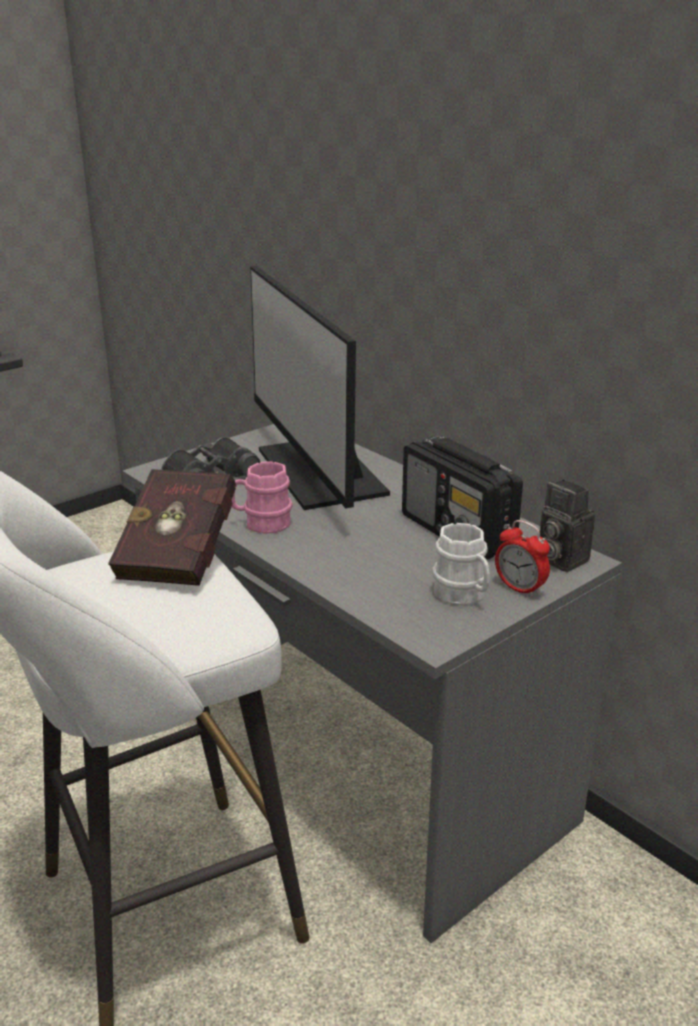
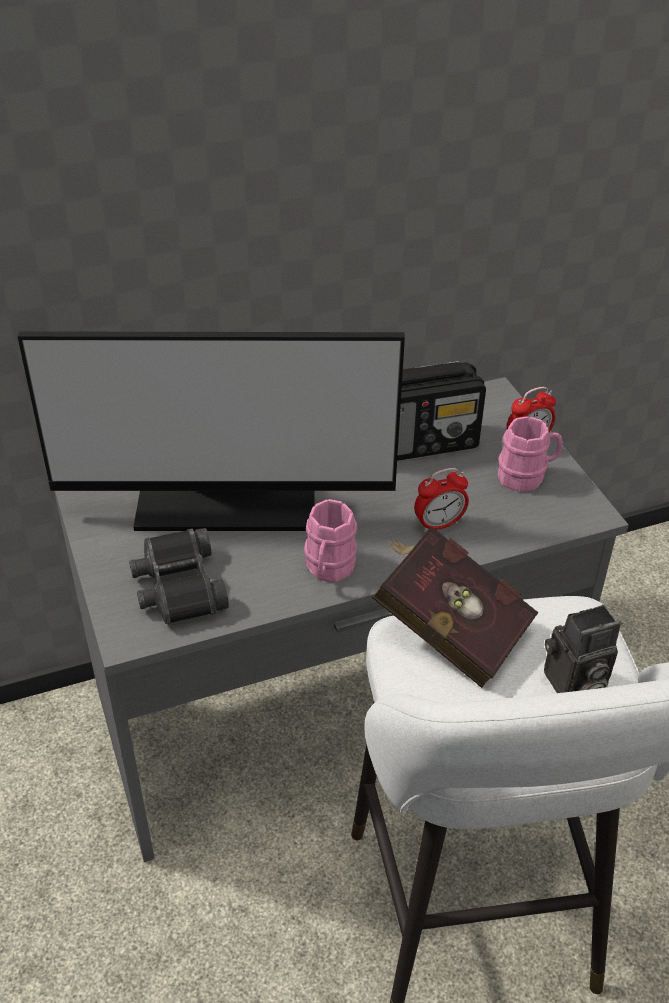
camera: 70 degrees left, 15 degrees up
(352, 561) = (439, 524): none -> alarm clock
(463, 596) = (527, 476): white mug -> pink mug
(558, 559) = (488, 405): camera -> camera (573, 686)

